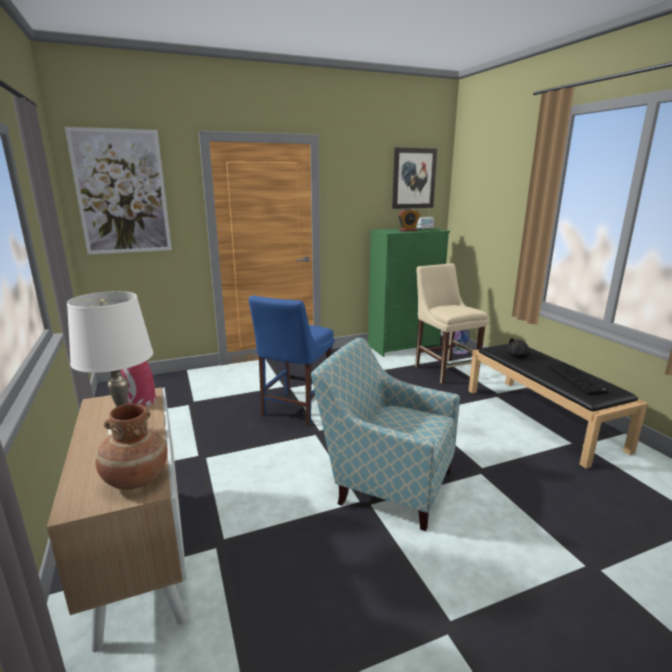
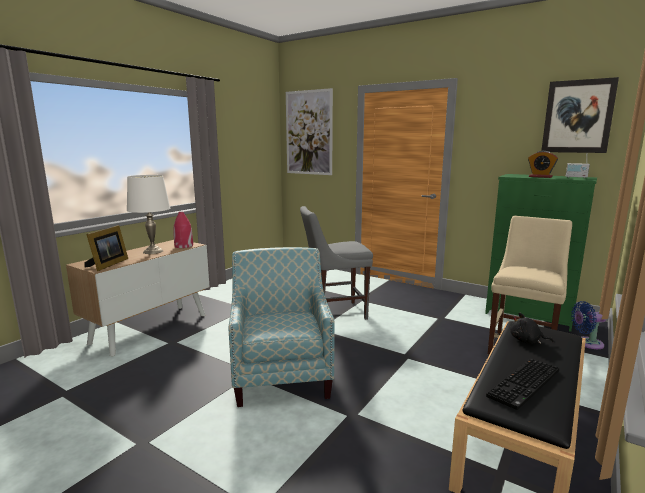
camera: 55 degrees right, 5 degrees down
(135, 479) = (107, 264): brown vase -> picture frame
(295, 409) = (334, 312): blue chair -> grey chair

